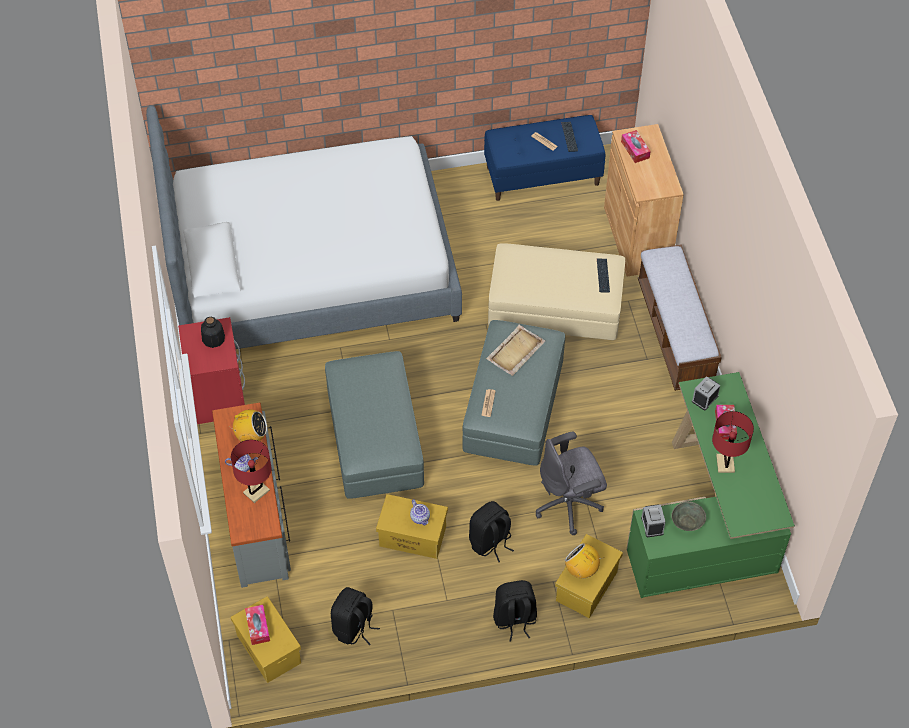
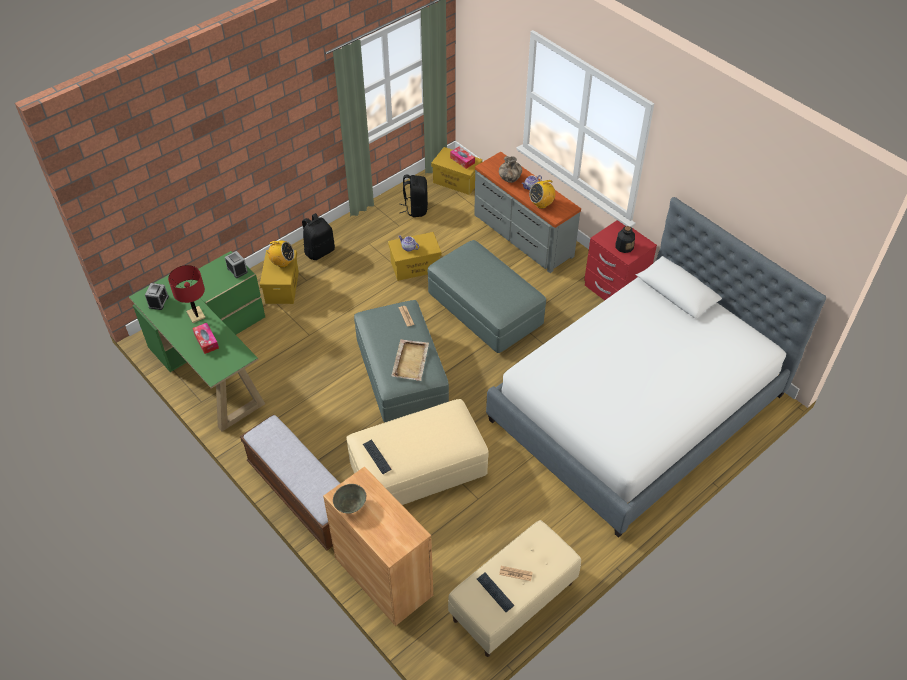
camera: 150 degrees right, 5 degrees down
(256, 491) = (510, 179): red table lamp -> vase
(490, 542) = (361, 284): black backpack -> none
(543, 175) = (513, 602): blue bench -> beige bench
(569, 504) = (321, 328): grey office chair -> none
(635, 150) = (395, 522): tissue box -> none
(687, 523) = (212, 281): grey bowl -> grey bowl (350, 504)
(705, 398) = (230, 353): alarm clock -> alarm clock (158, 301)

